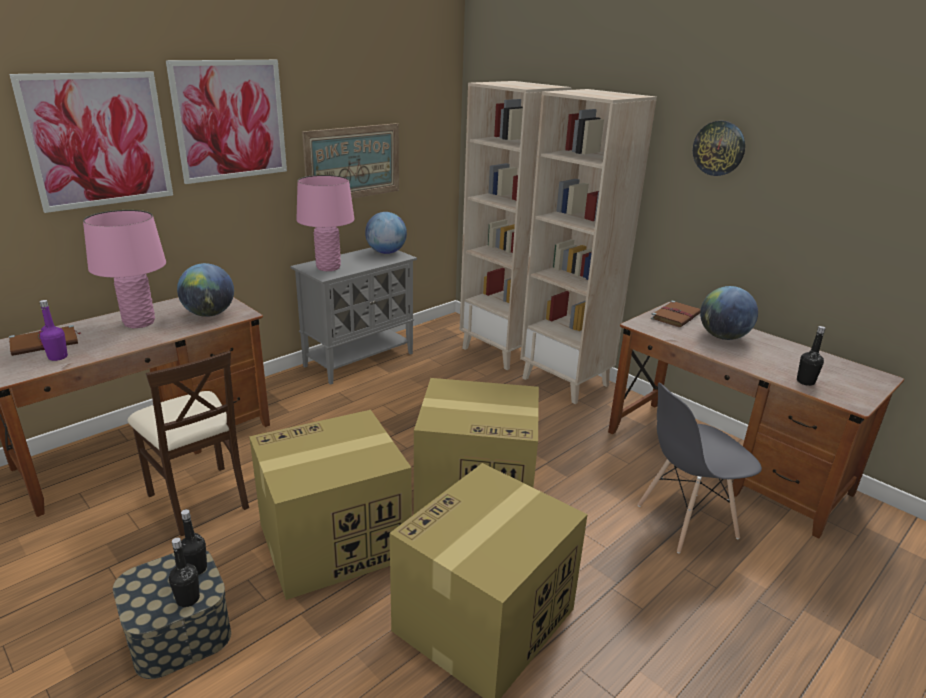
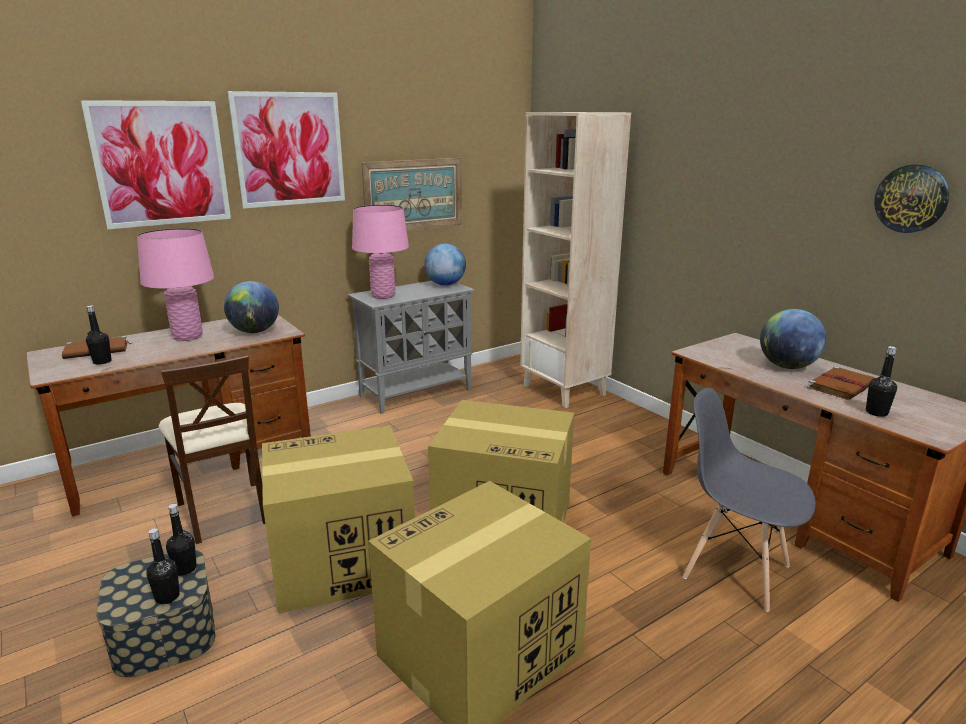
camera: 10 degrees right, 5 degrees down
(58, 357) = (102, 361): purple bottle -> black bottle
(566, 382) = (627, 422): beige bookcase -> none
(676, 316) = (738, 346): brown book -> brown book (841, 385)
(686, 521) = (735, 571): grey chair -> grey chair turned 45 degrees clockwise
(719, 148) = (783, 162): wall clock -> wall clock (911, 198)

